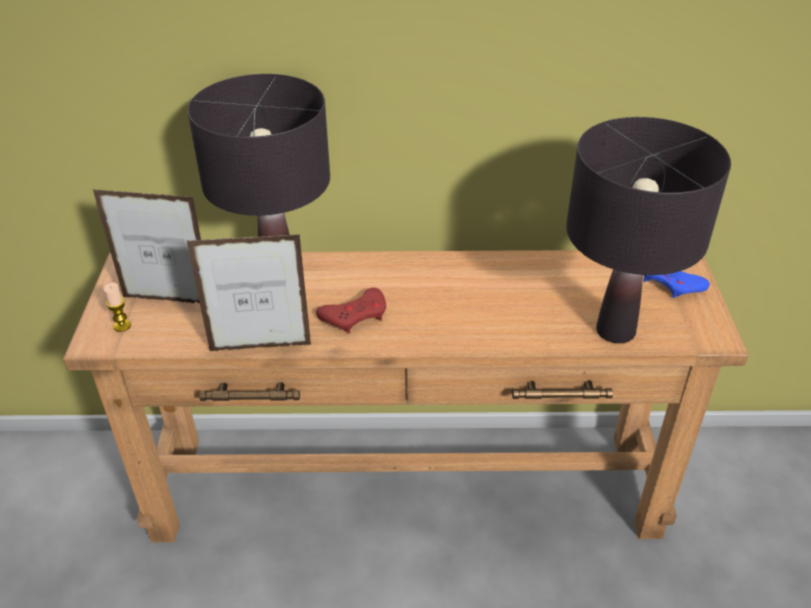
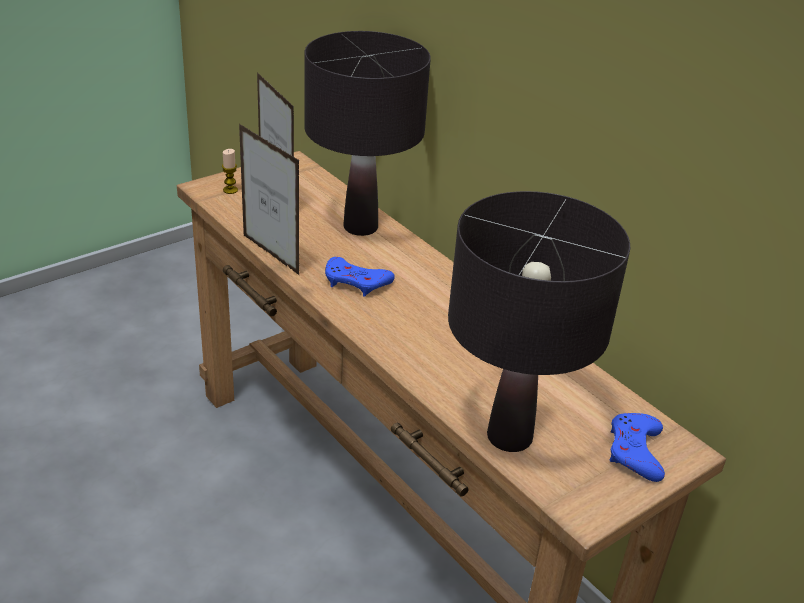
camera: 50 degrees right, 5 degrees down
(355, 315) = (356, 282): red game controller -> blue game controller

